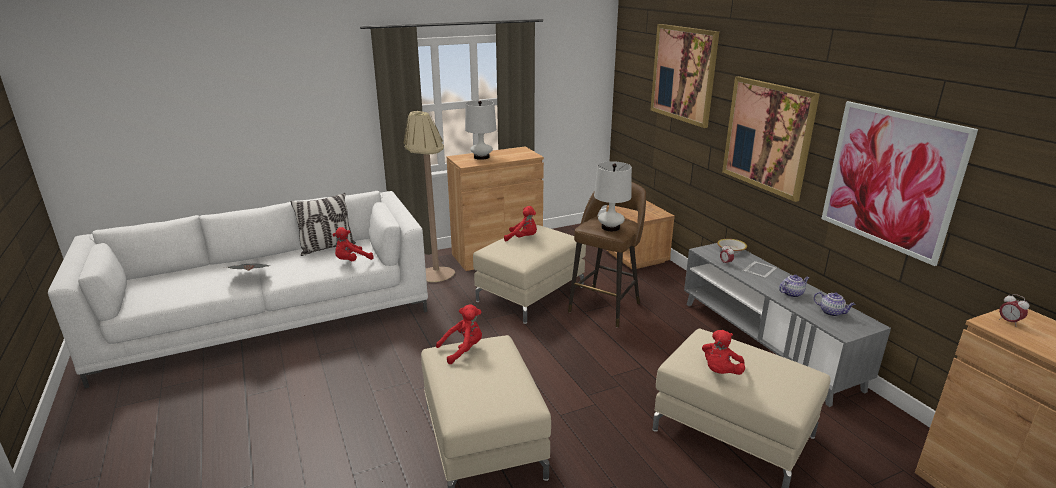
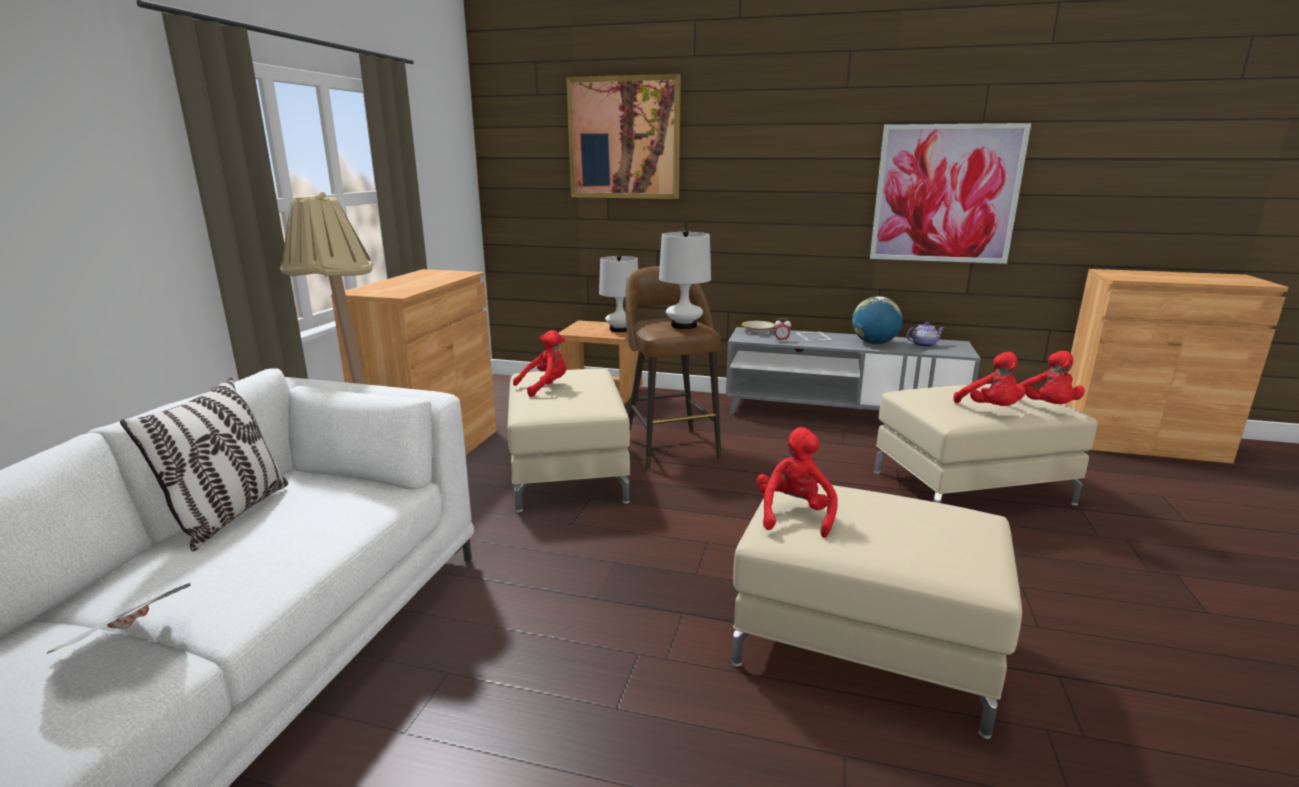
camera: 50 degrees left, 5 degrees down
(352, 261) = (345, 508): red plush toy -> red plush toy (1046, 407)
(481, 157) = (396, 285): white table lamp -> white table lamp (620, 329)
(767, 136) = (778, 187): picture -> none
(792, 293) = (874, 343): teapot -> globe
(1009, 322) = (1123, 275): alarm clock -> none

